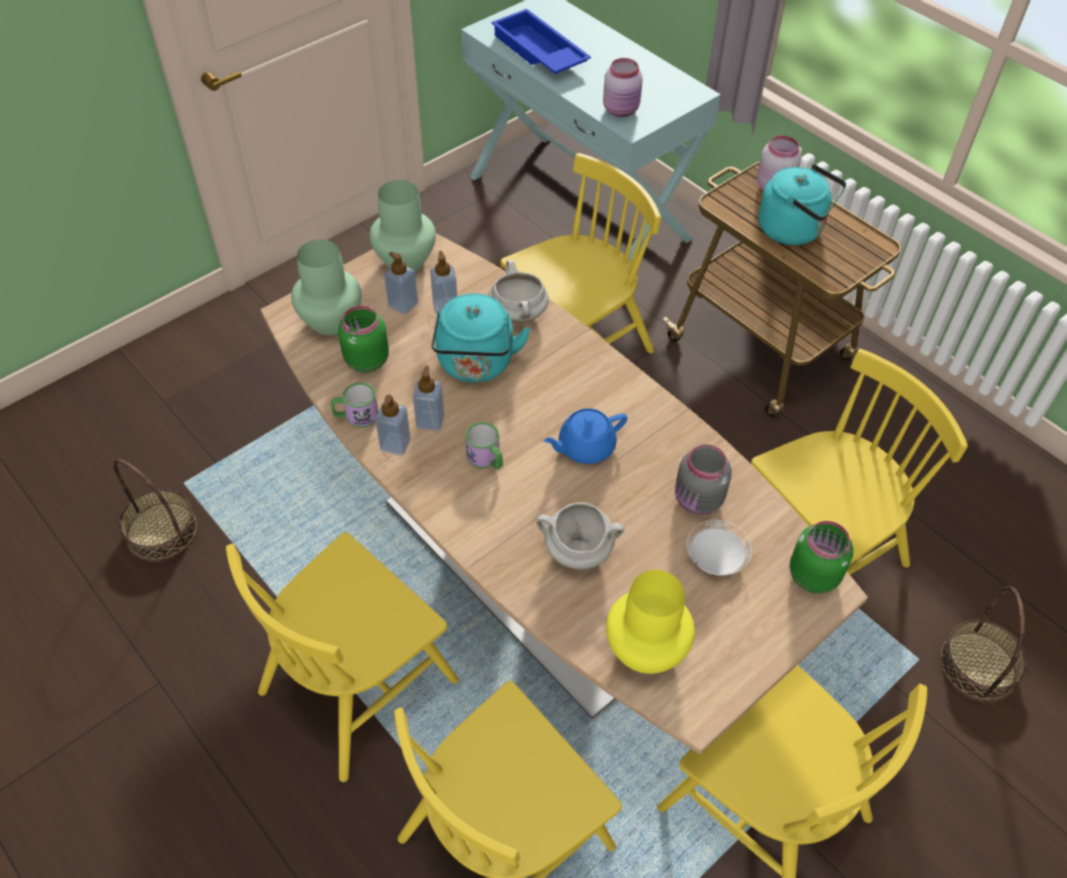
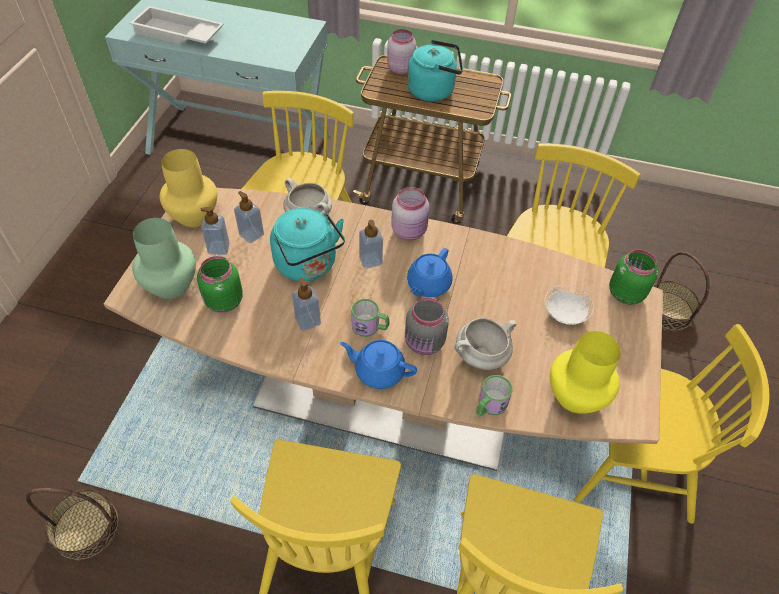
camera: 35 degrees left, 0 degrees up
(356, 416) = (249, 345): mug -> mug (489, 406)
(395, 444) = (296, 351): soap dispenser -> soap dispenser (370, 260)
(404, 261) = (193, 216): green vase -> yellow vase
(458, 507) = (378, 371): none -> blue teapot
(538, 52) = (177, 34): blue tray -> white tray
(622, 110) = (269, 53): pink jar -> pink jar (410, 231)
(697, 501) = (524, 283): grey jar -> grey jar (424, 343)

